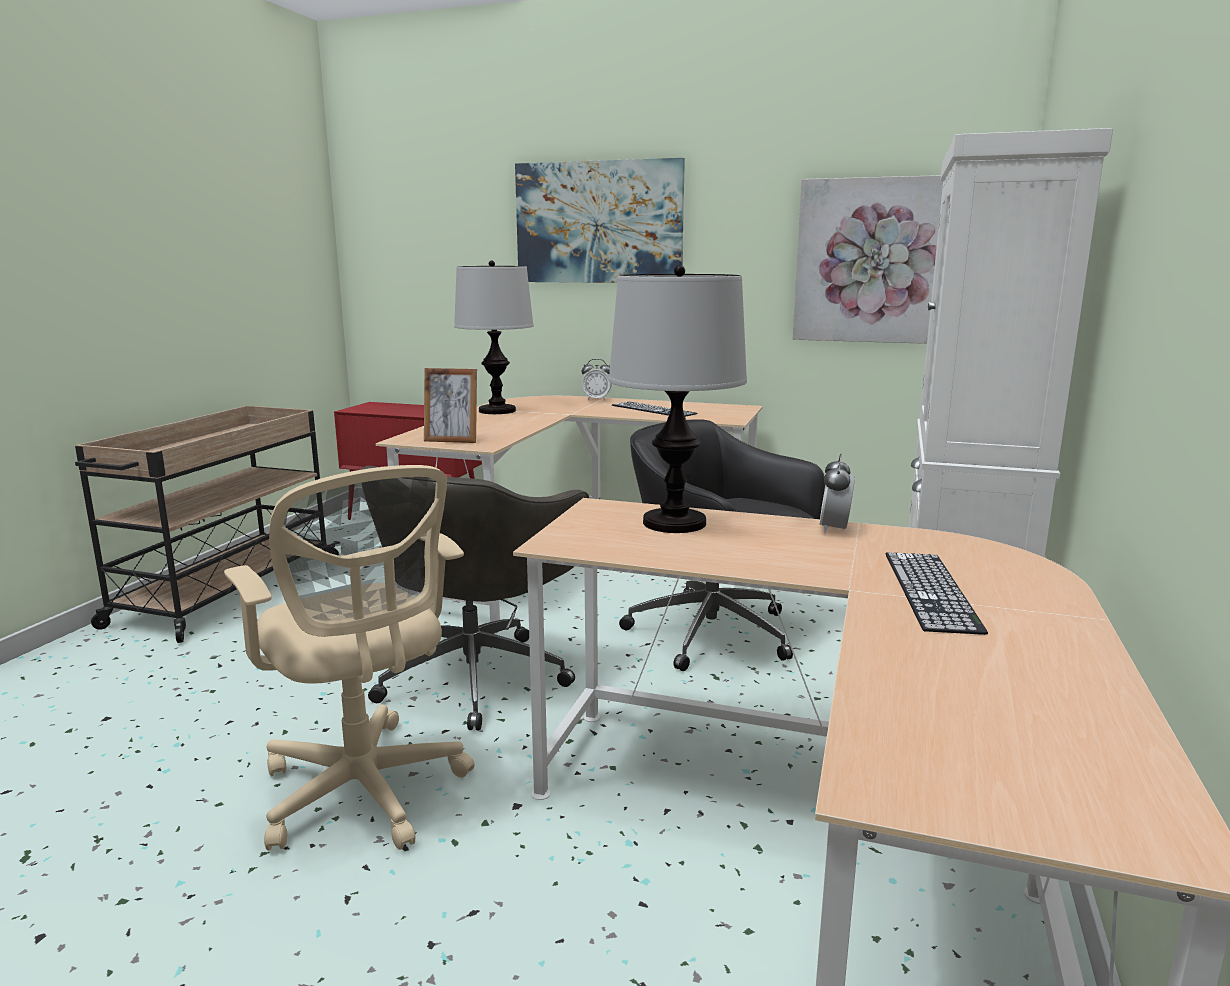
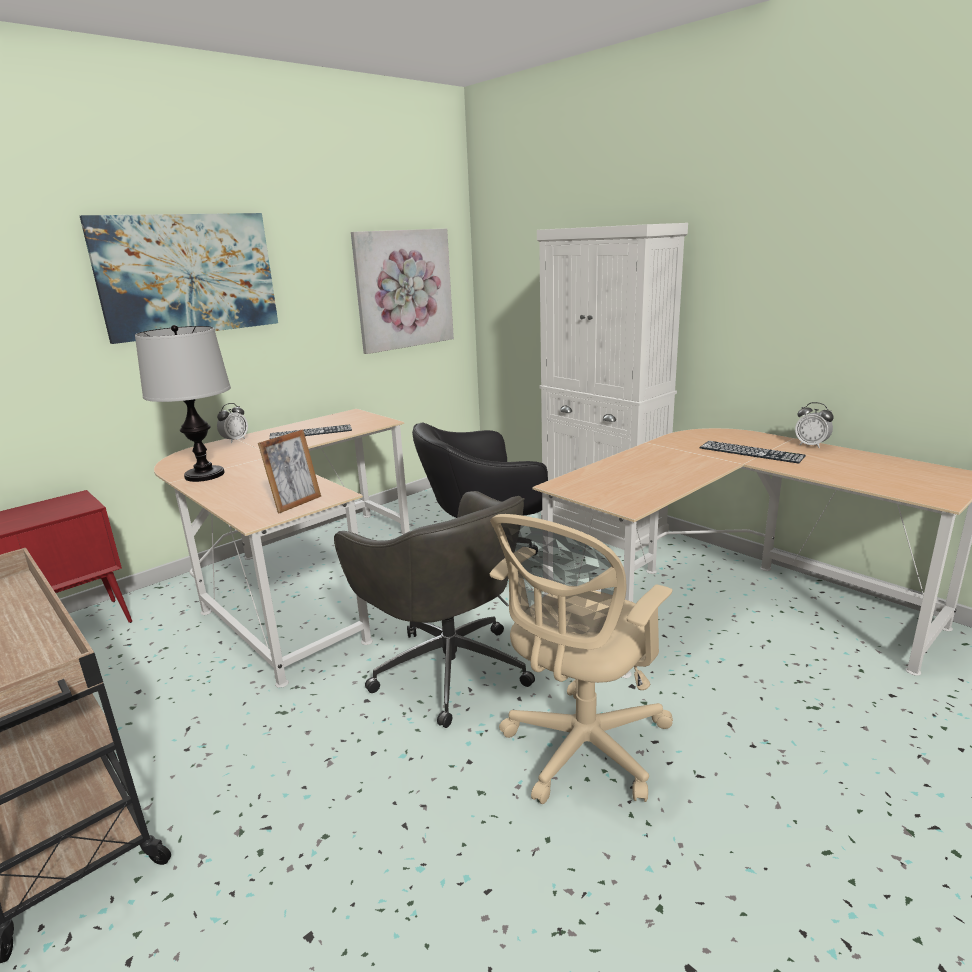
camera: 60 degrees left, 5 degrees up
(366, 794) = (581, 751): beige office chair -> beige office chair turned 135 degrees clockwise
(674, 522) = (612, 474): table lamp -> none
(834, 529) = (653, 448): alarm clock -> alarm clock (811, 445)

